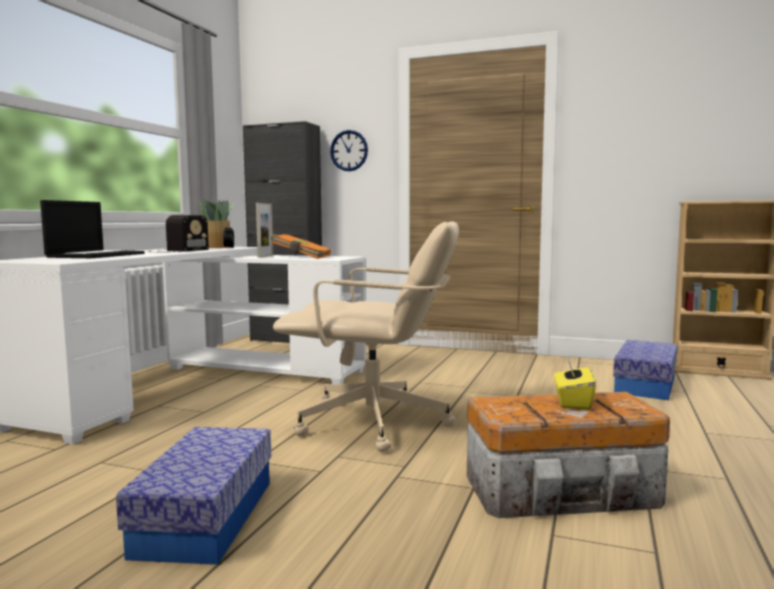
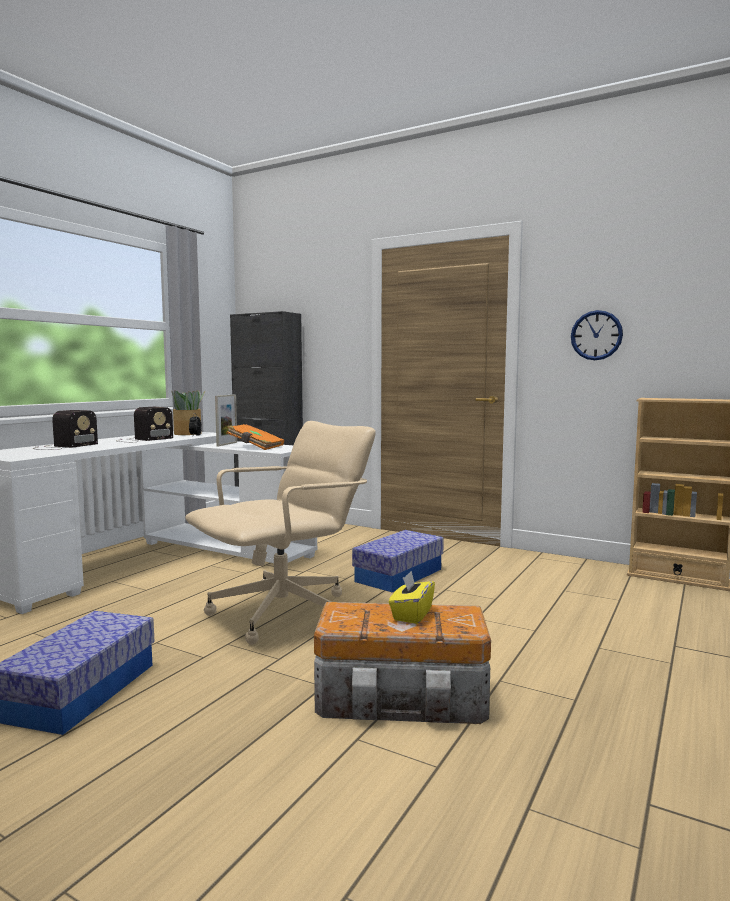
camera: 10 degrees right, 0 degrees up
(96, 255) = (63, 446): laptop -> radio
(349, 150) = (327, 337): wall clock -> wall clock (596, 335)
(375, 424) = (284, 613): beige office chair -> beige office chair turned 60 degrees counterclockwise
(645, 385) = (583, 588): storage box -> storage box (399, 575)

